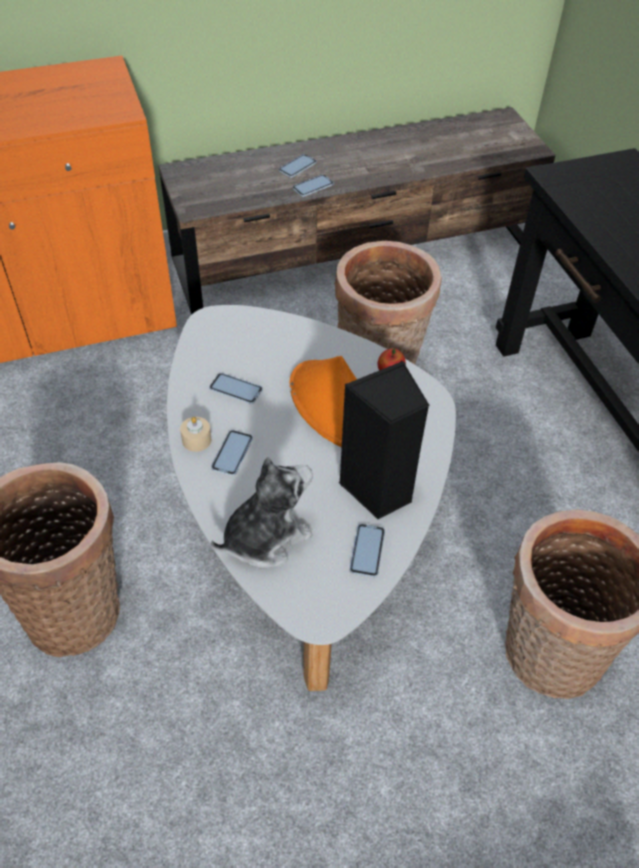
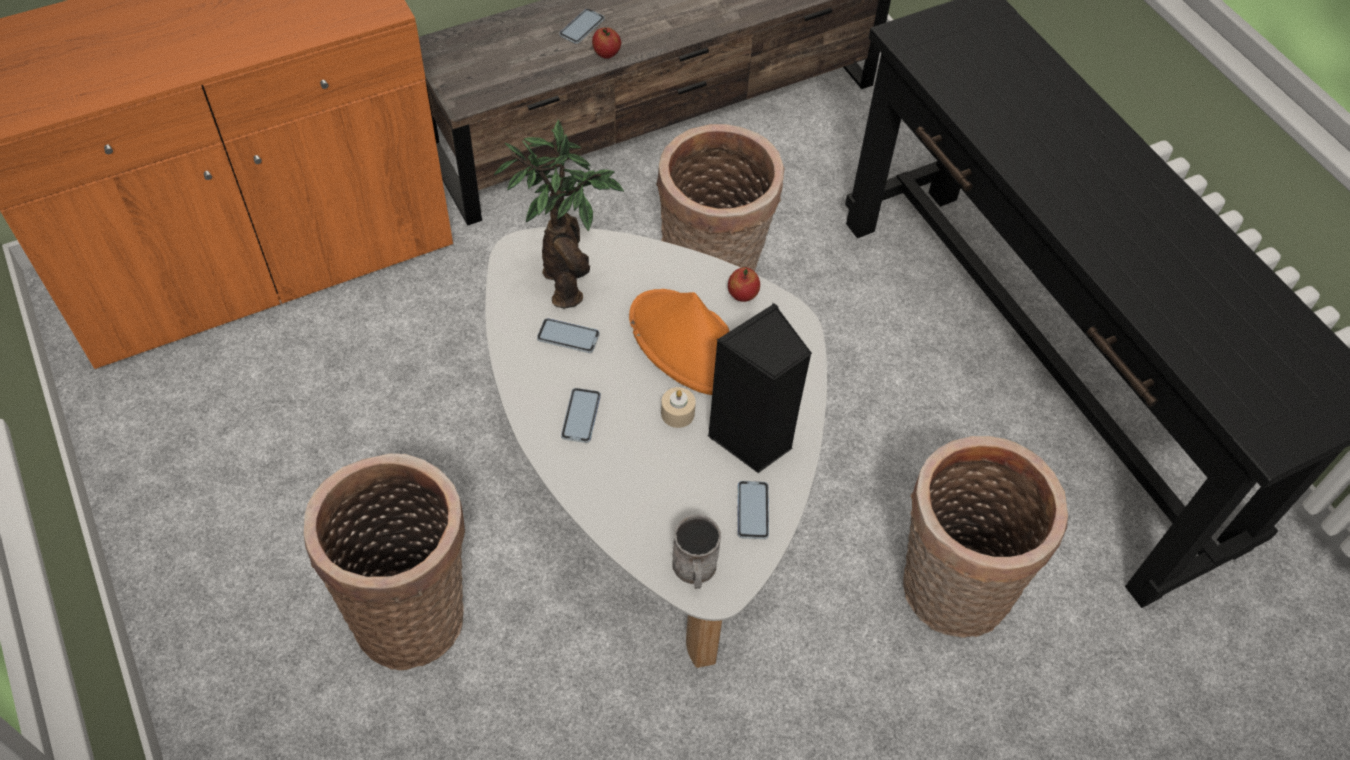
camera: 10 degrees left, 5 degrees up
(196, 440) = (536, 405): beige candle -> beige candle (677, 413)
(243, 346) = (565, 280): none -> potted plant
(265, 537) = (638, 510): plush toy -> none
(305, 596) = (695, 570): none -> grey mug
(313, 186) = (606, 54): phone -> apple

